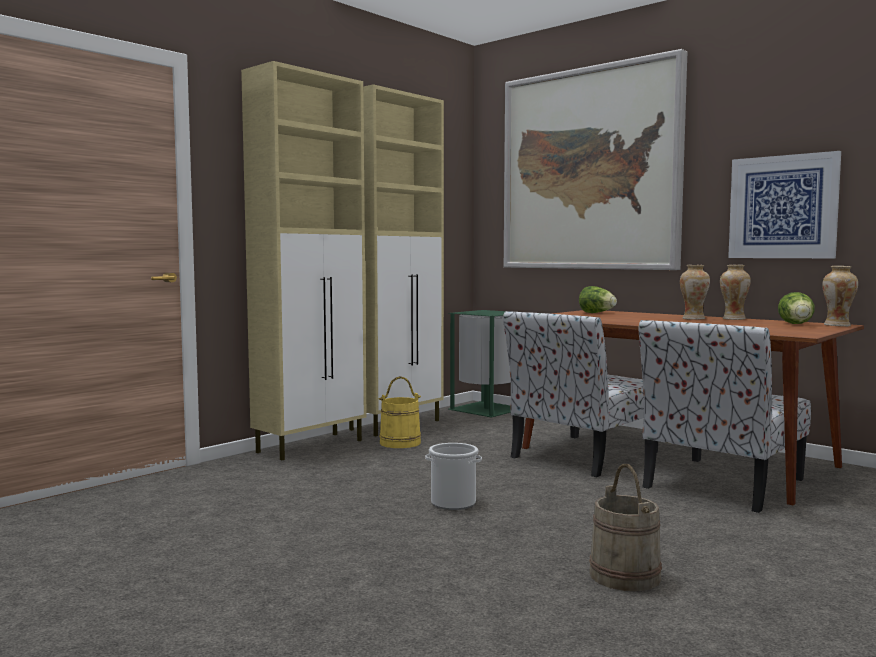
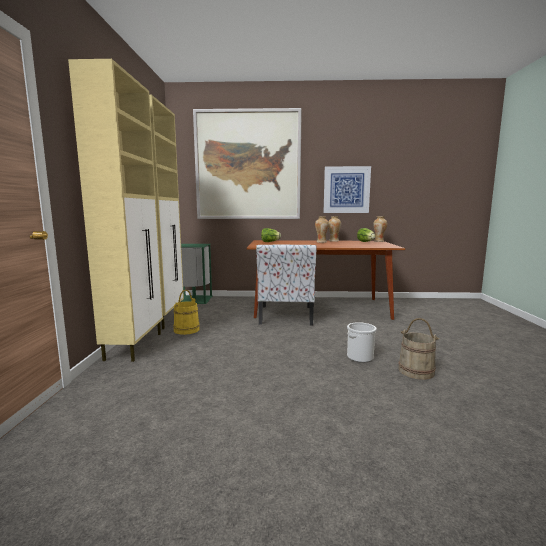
camera: 40 degrees left, 5 degrees up
(453, 503) = (284, 358): bucket -> bucket (360, 357)
(721, 484) = (358, 316): chair -> none

